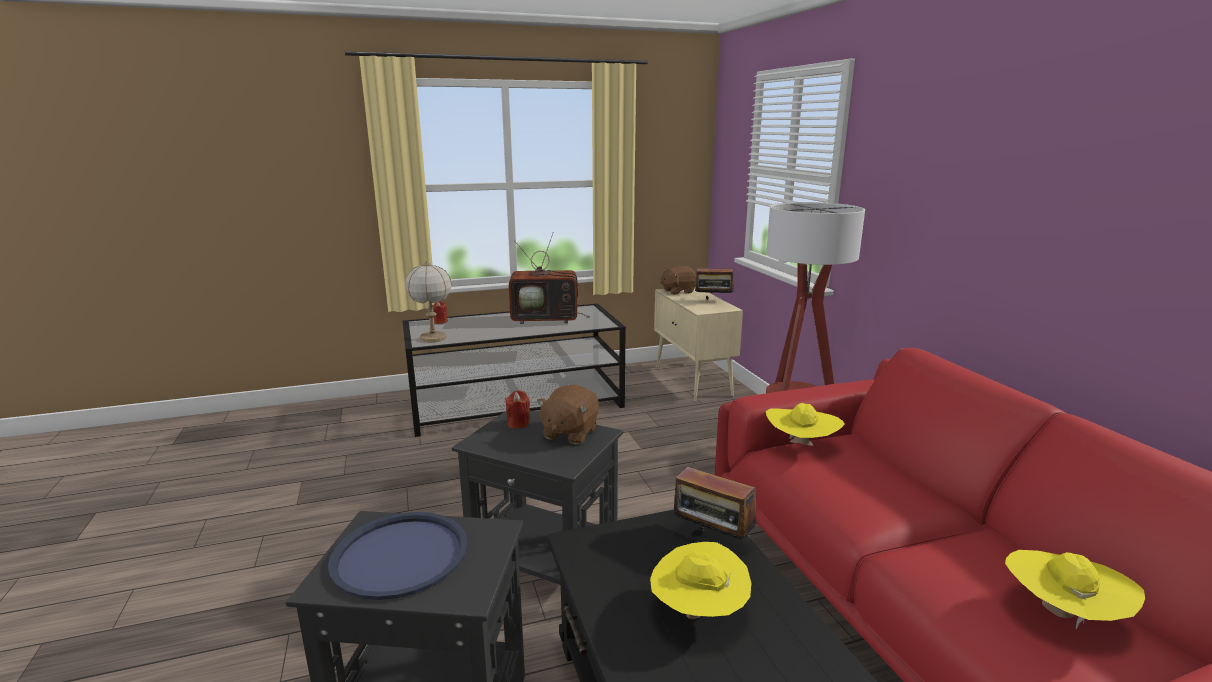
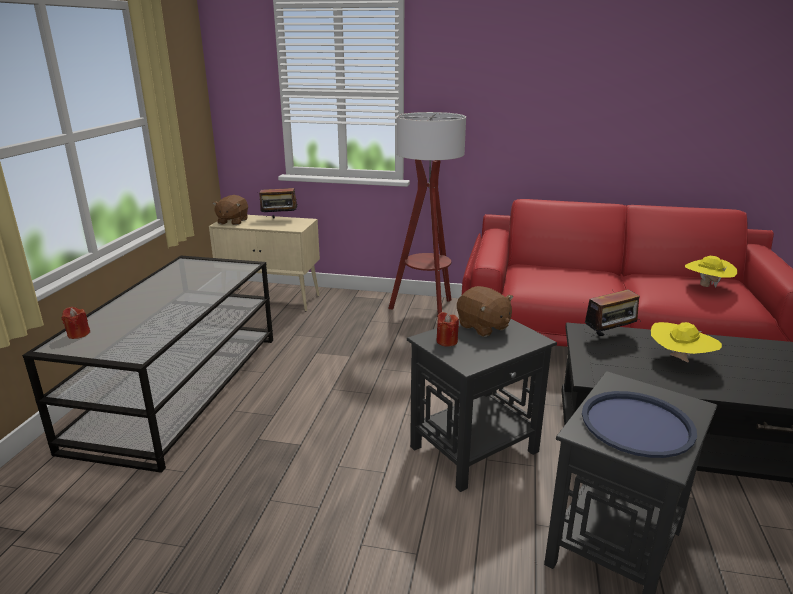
camera: 60 degrees left, 5 degrees up
(433, 338) = (132, 347): table lamp -> none
(547, 318) = (181, 283): television -> none
(714, 301) = (280, 219): radio -> radio turned 45 degrees clockwise
(800, 446) = (521, 280): yellow hat -> none

